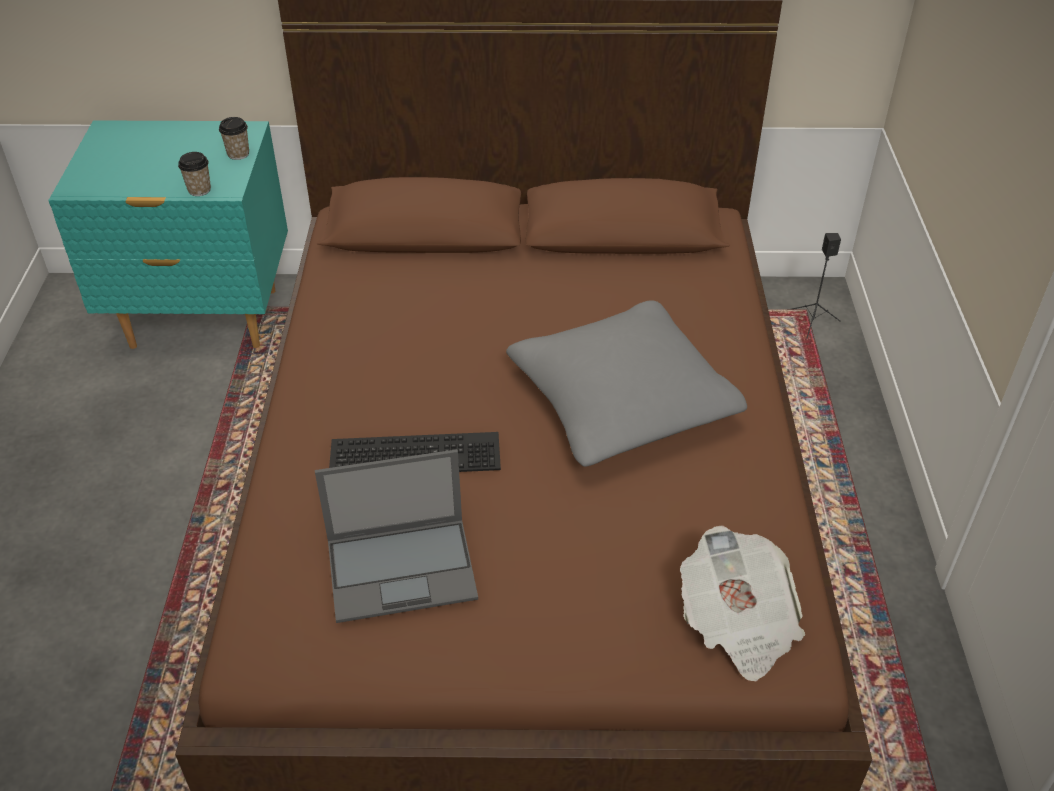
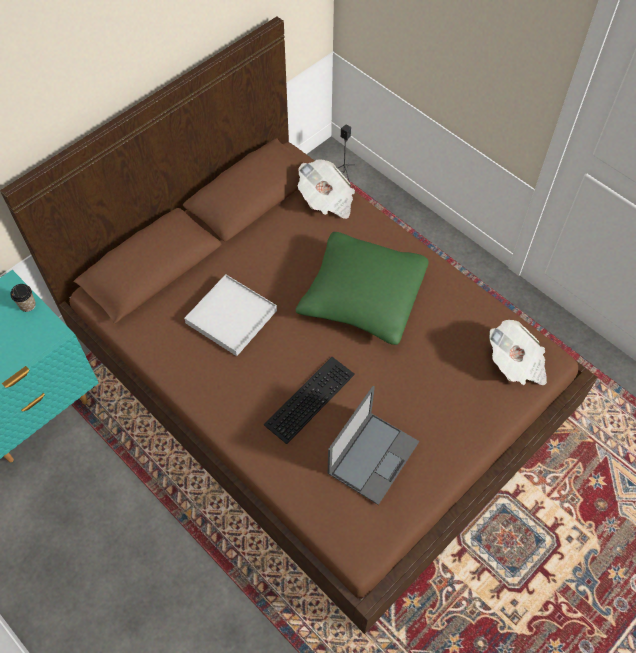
camera: 45 degrees left, 15 degrees up
(199, 190) = (40, 346): cup -> none
(443, 321) = (231, 316): none -> white tray
(621, 402) = (362, 296): grey pillow -> green pillow
(707, 285) = (327, 200): none -> newspaper

